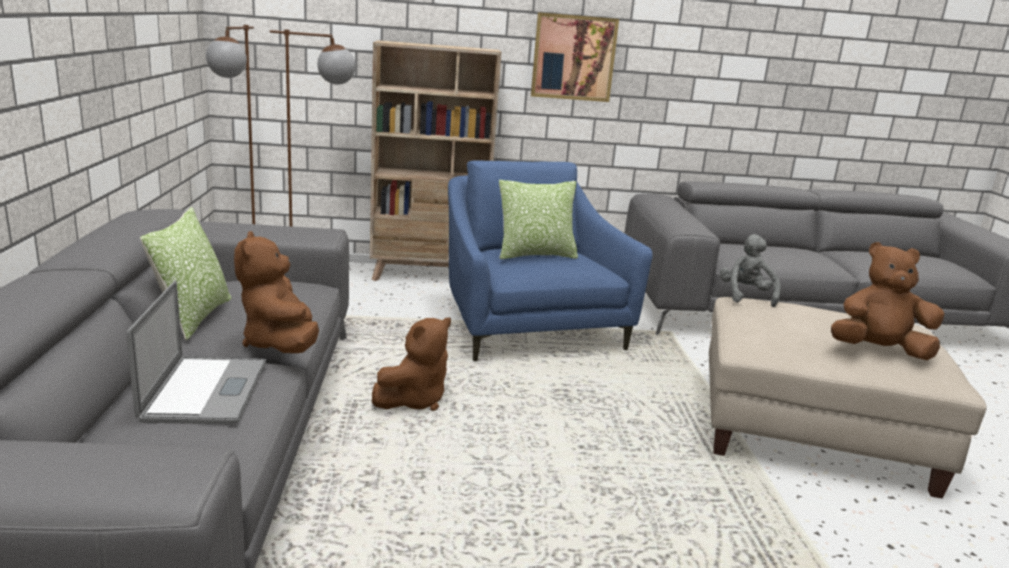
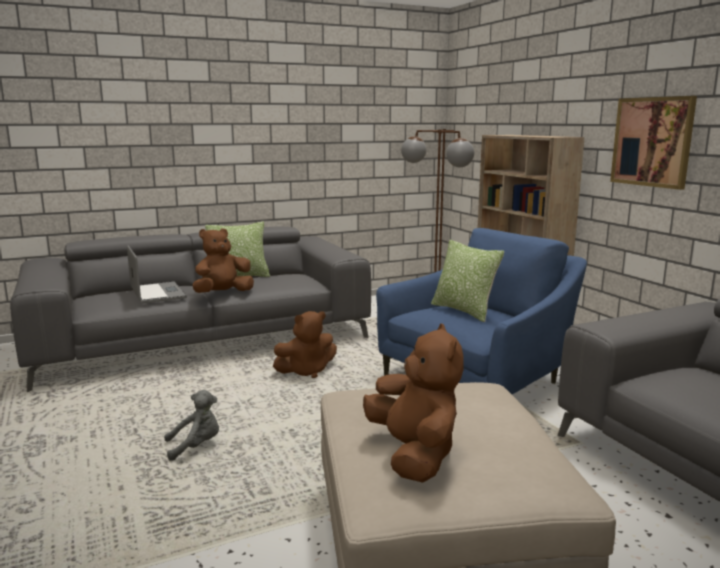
camera: 70 degrees right, 5 degrees down
(205, 390) = (157, 293): laptop -> laptop turned 90 degrees counterclockwise
(414, 400) = (306, 371): brown plush toy -> brown plush toy turned 45 degrees counterclockwise
(746, 296) = (501, 387): grey plush toy -> grey plush toy (196, 446)

